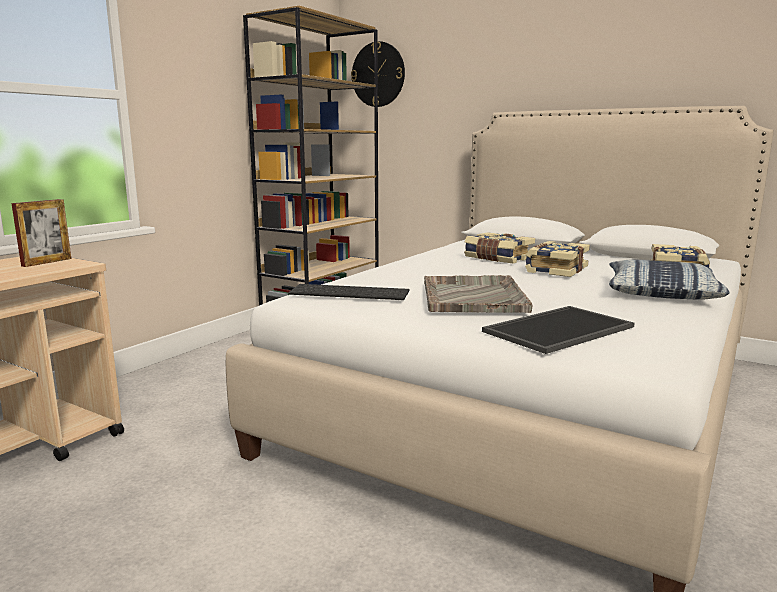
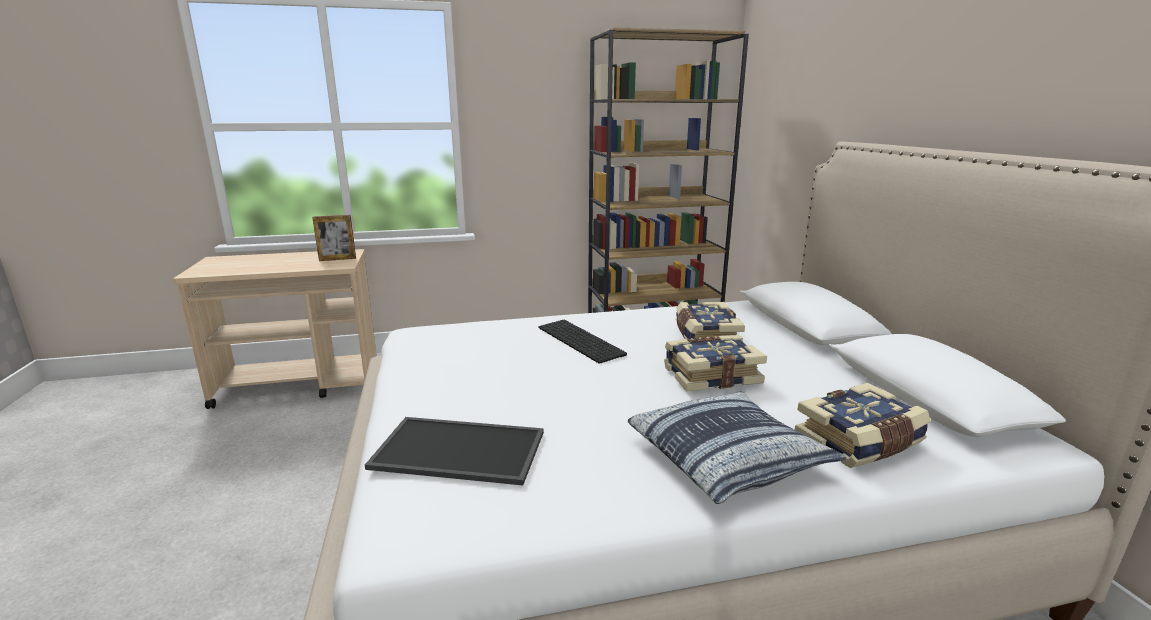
camera: 45 degrees right, 5 degrees up
(351, 292) = (452, 338): keyboard -> keyboard (582, 340)
(378, 74) = (763, 83): wall clock -> none
(473, 296) = (513, 379): grey tray -> none

